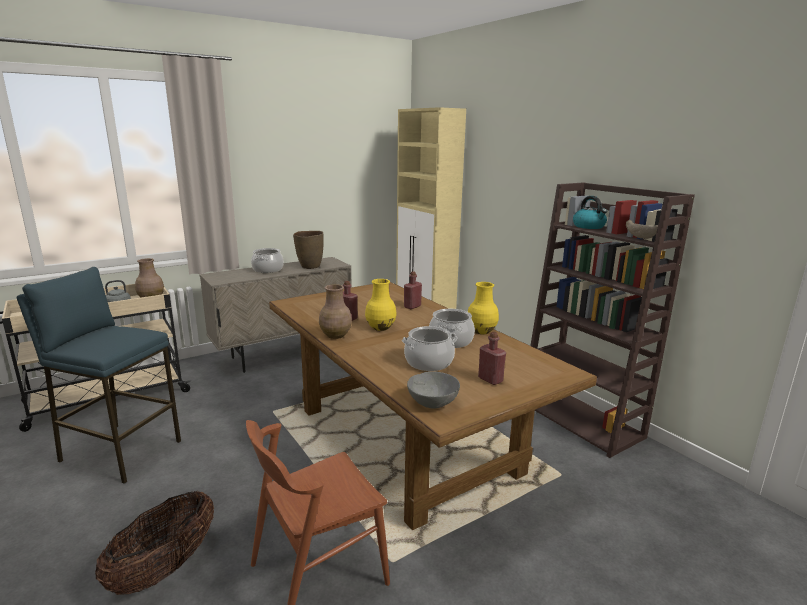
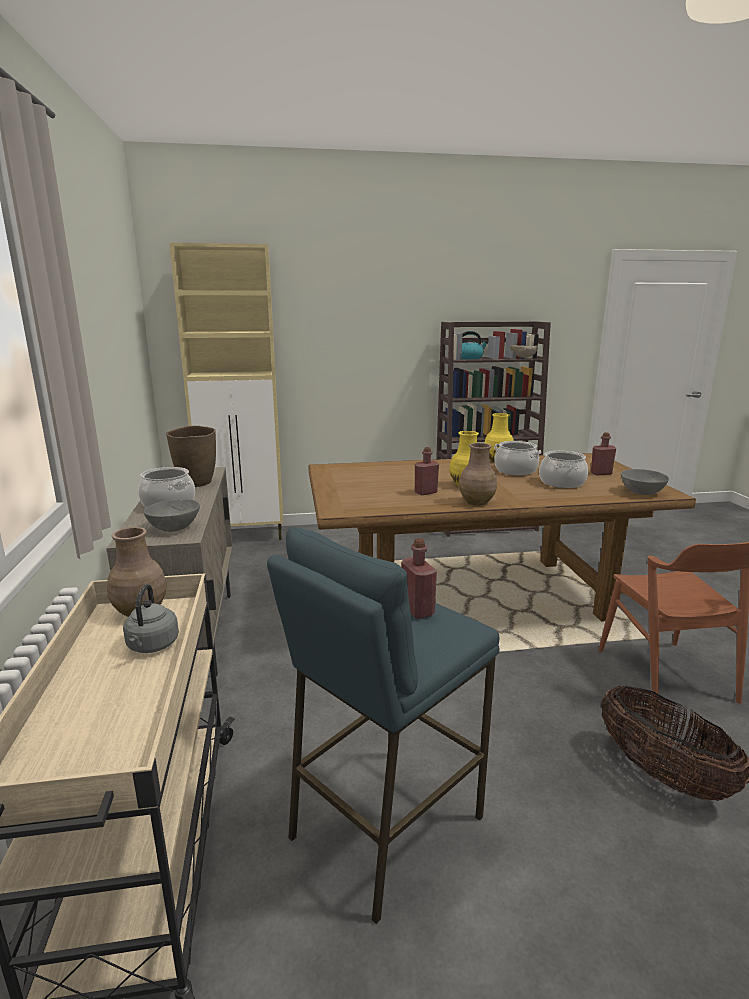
camera: 65 degrees left, 0 degrees up
(230, 277) = (174, 527): none -> grey bowl
(412, 306) = (412, 468): red bottle -> red bottle (417, 610)

